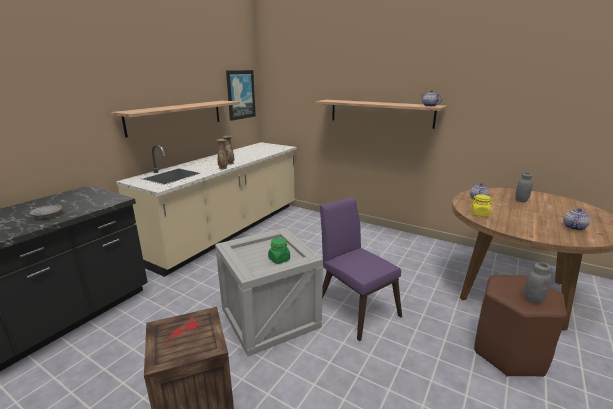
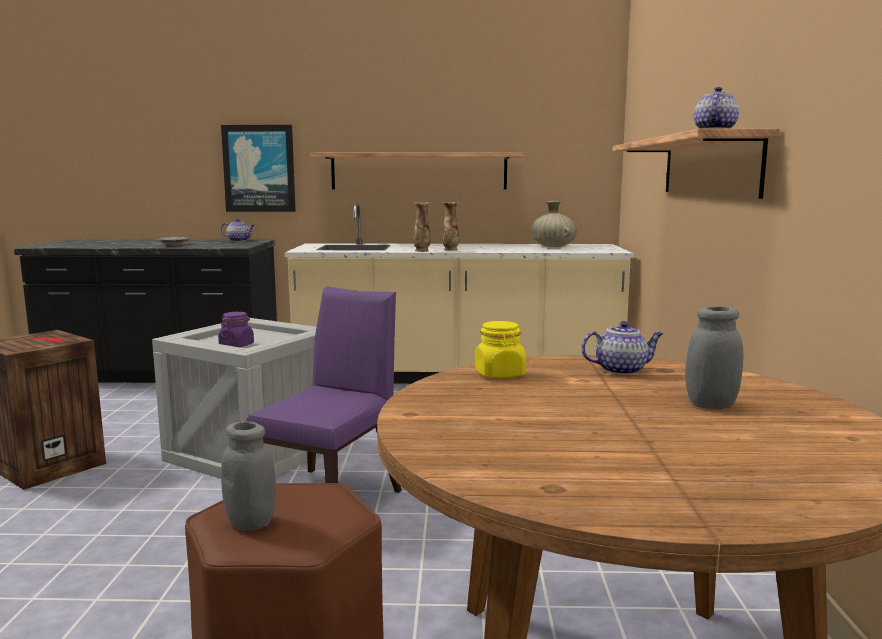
camera: 60 degrees right, 10 degrees down
(240, 94) = (570, 147): picture -> picture (259, 168)
(254, 149) = (553, 247): none -> beige vase
(279, 259) = (236, 345): green jar -> purple jar
(573, 227) = (560, 456): teapot -> teapot (239, 240)

